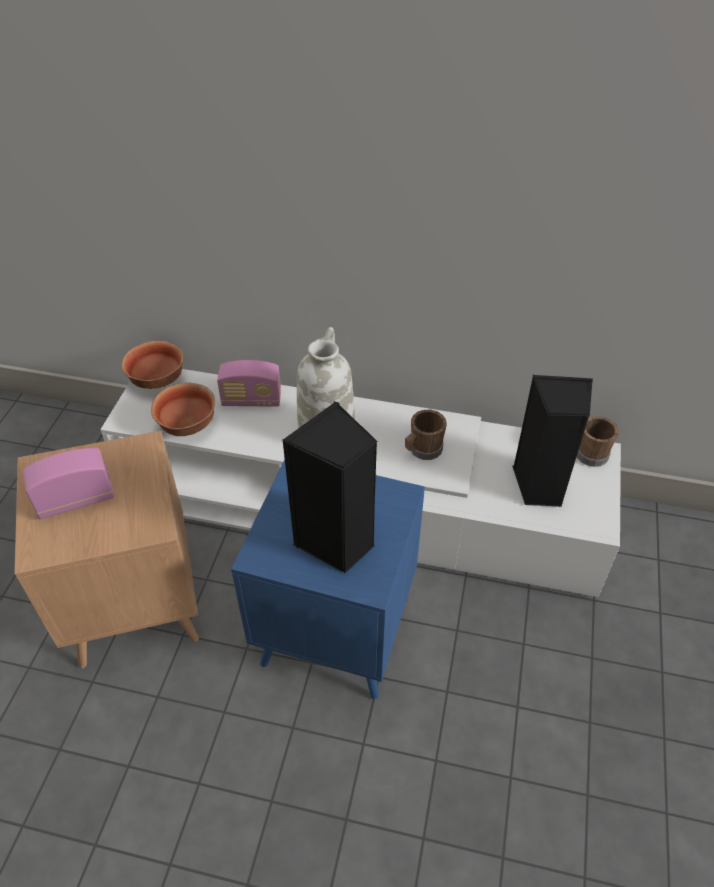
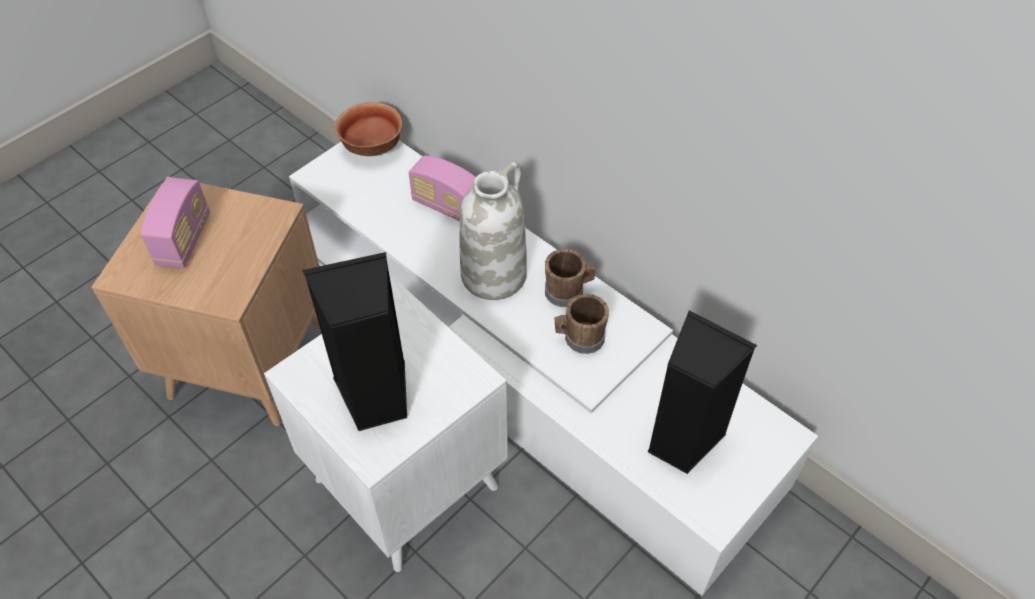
camera: 30 degrees right, 5 degrees up
(76, 500) = (184, 240): radio -> radio turned 90 degrees clockwise
(188, 426) = (368, 207): bowl -> none
(336, 631) = (406, 484): blue side table -> white side table
(594, 452) = (776, 431): brown mug -> brown mug (568, 291)

